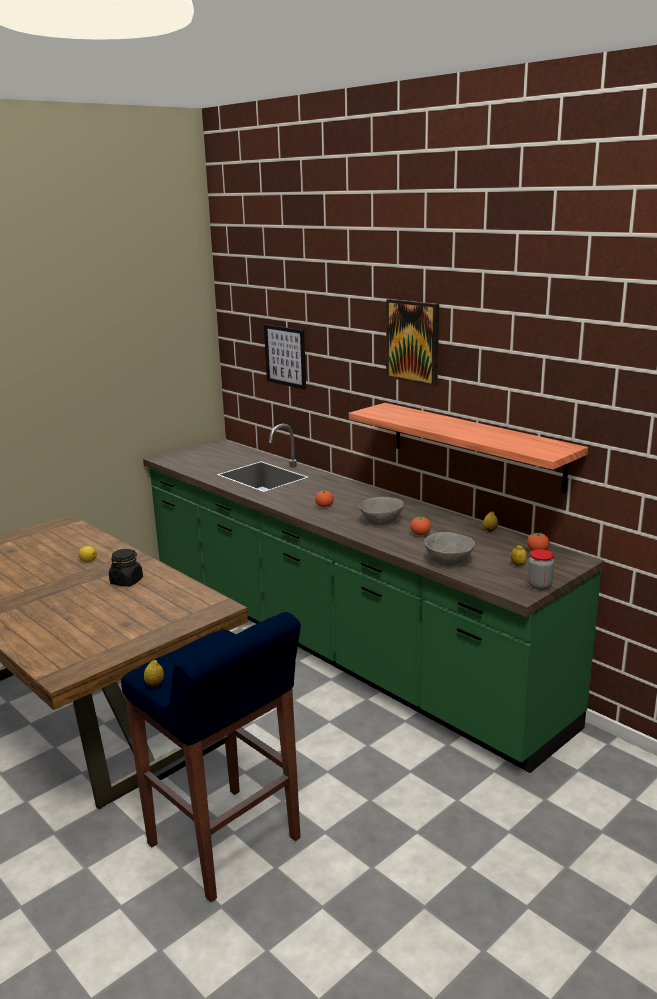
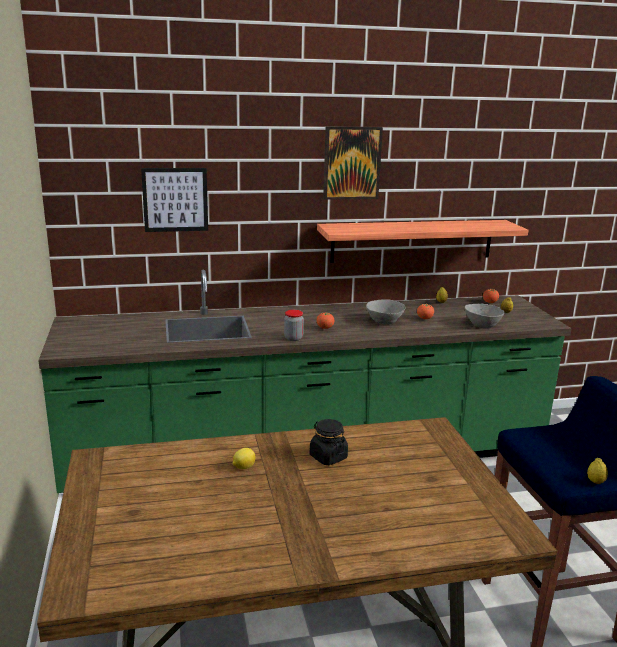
camera: 60 degrees left, 0 degrees up
(539, 585) = (542, 317): jar -> jar (293, 338)

